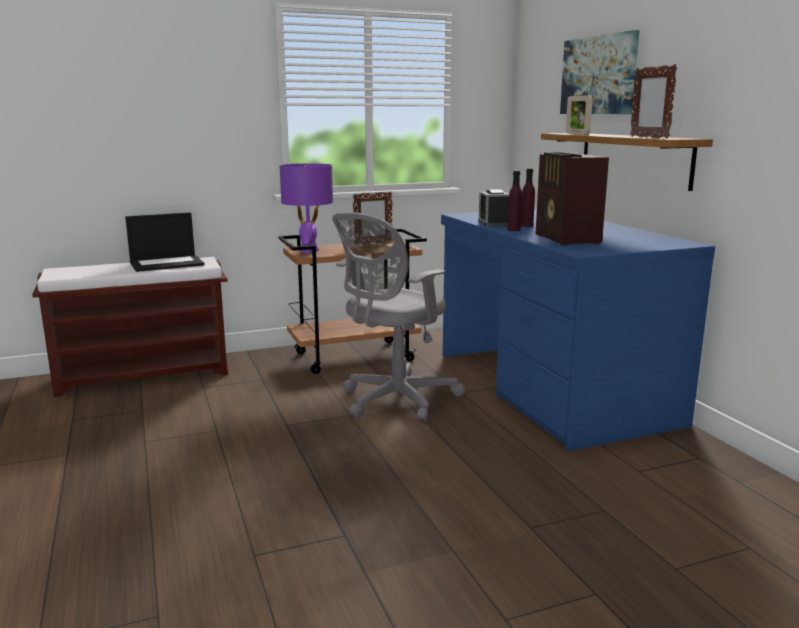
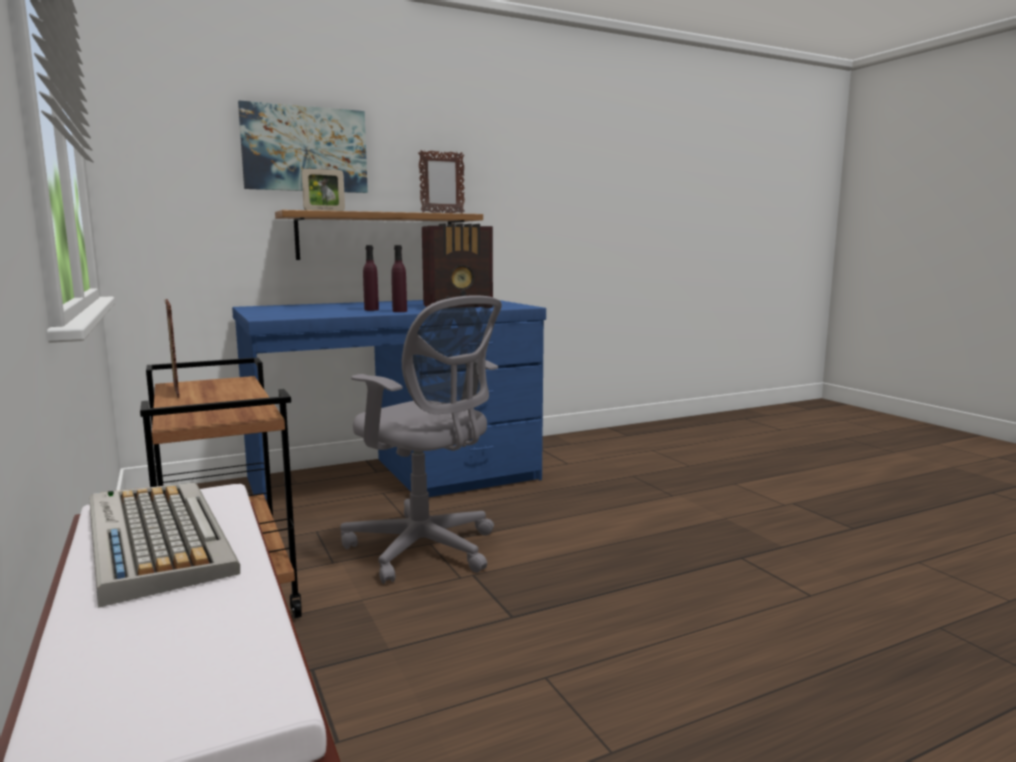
camera: 95 degrees left, 5 degrees down
(167, 263) = (154, 538): laptop -> keyboard
(309, 251) = (215, 416): purple table lamp -> none
(493, 223) = (351, 313): alarm clock -> none

